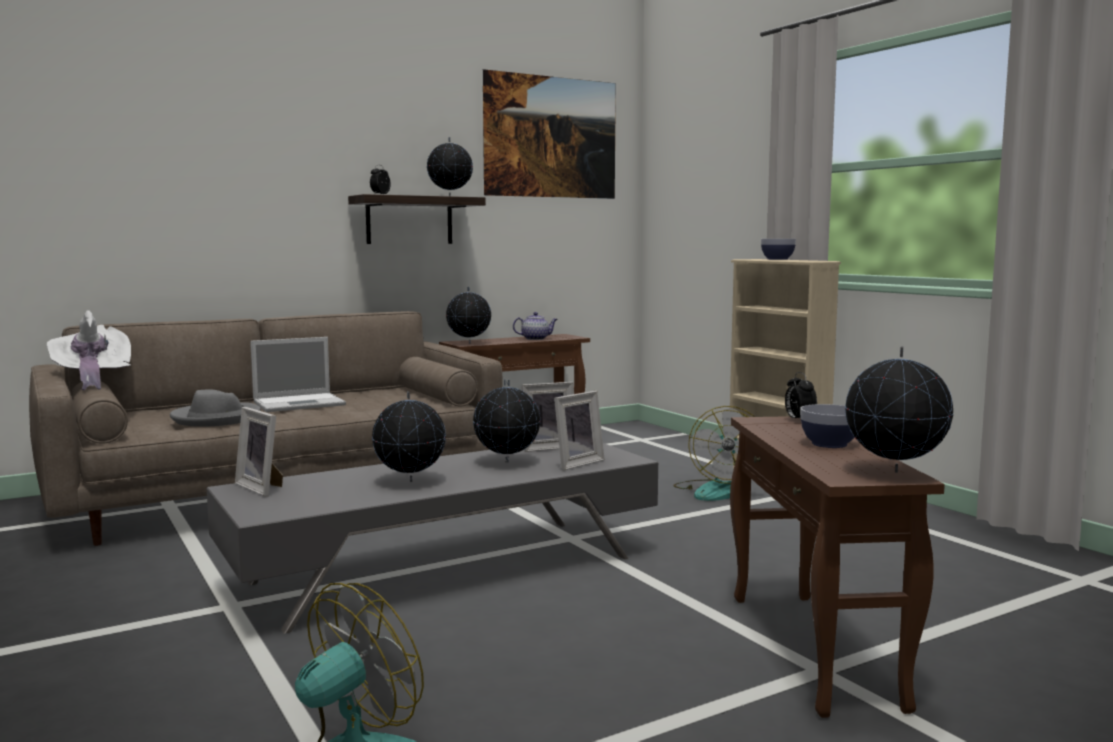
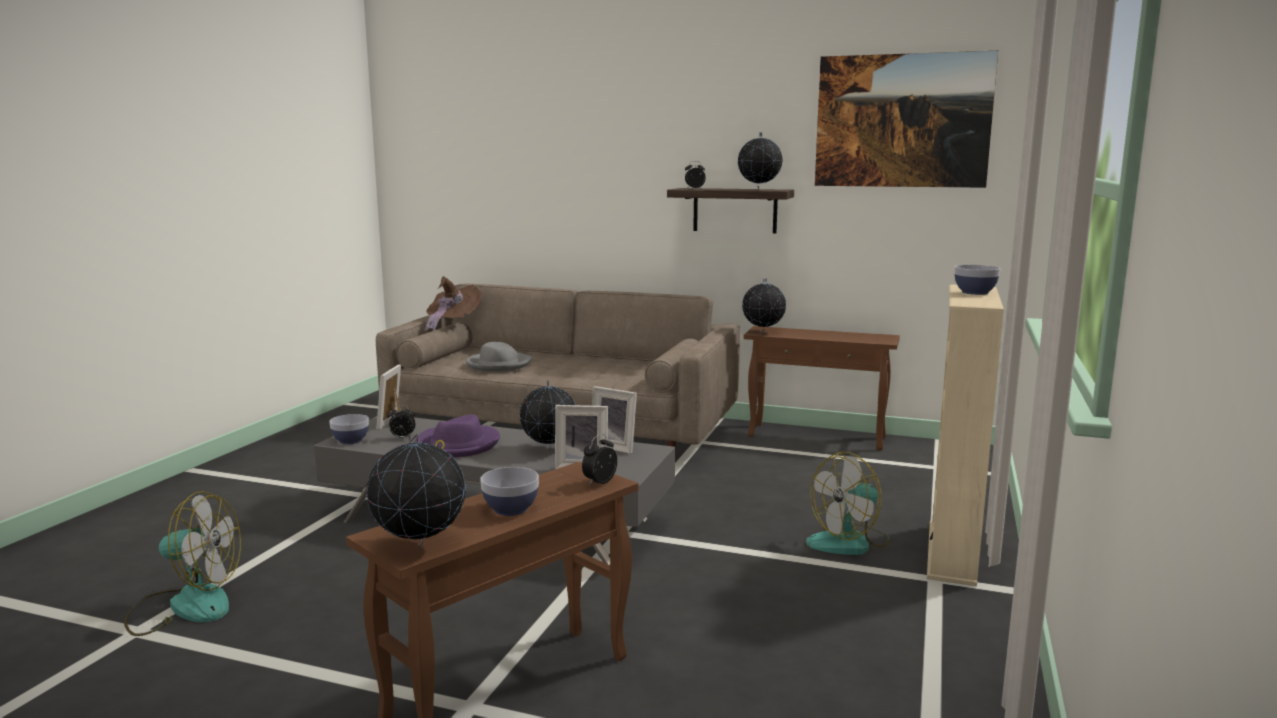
camera: 50 degrees right, 5 degrees up
(92, 382) = (452, 324): white hat -> brown hat
(274, 511) = (350, 440): none -> bowl
(301, 403) = (576, 363): laptop -> none
(328, 494) = (402, 438): none -> alarm clock
(410, 482) = (457, 445): globe -> purple hat
(535, 339) = (841, 337): teapot -> none

